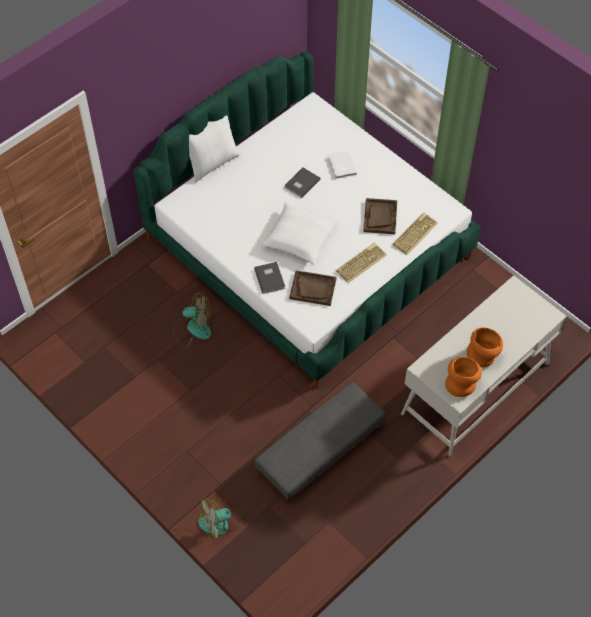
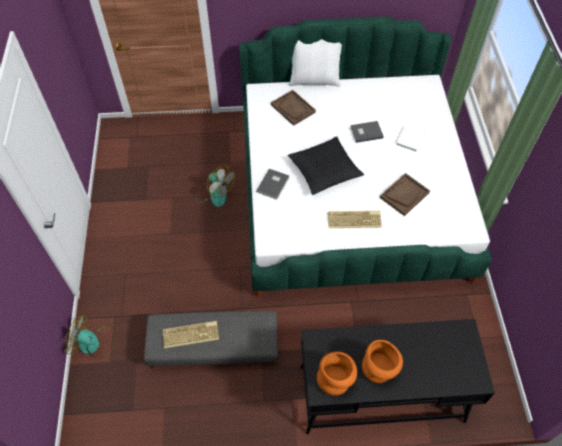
camera: 40 degrees right, 0 degrees up
(299, 238) = (324, 170): white pillow -> black pillow
(313, 289) = (297, 214): brown tray -> brown tray (293, 108)
(414, 233) = (421, 226): keyboard -> keyboard (191, 334)
(475, 388) = (380, 393): white desk -> black desk

